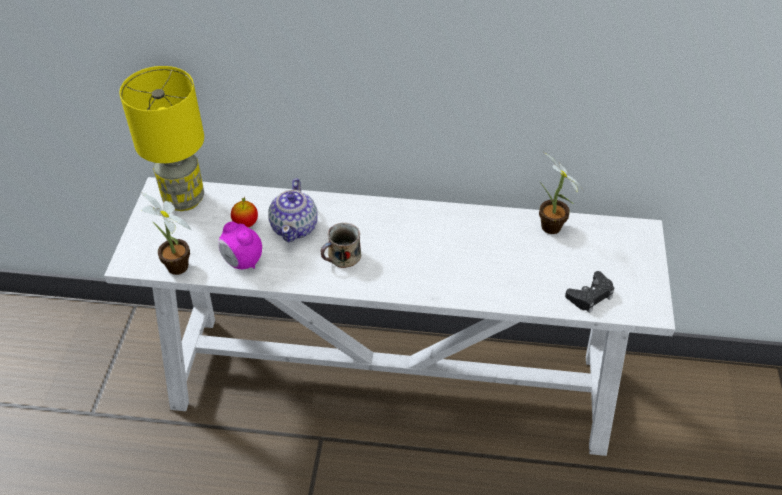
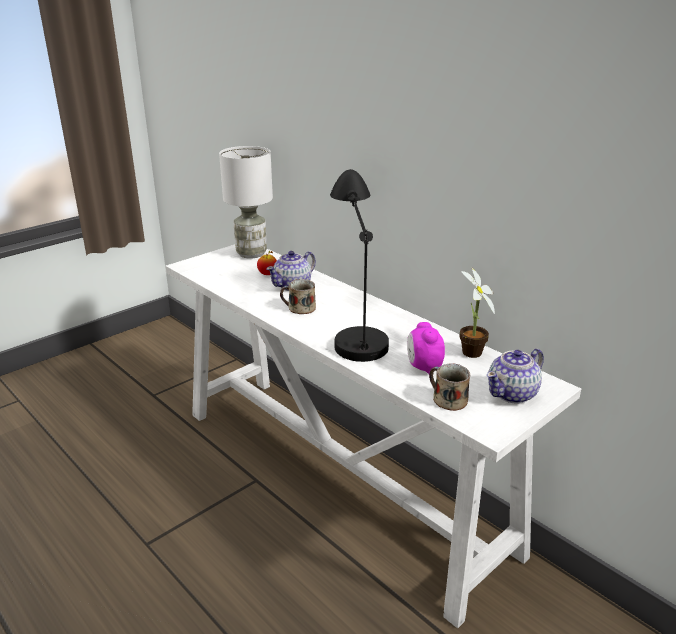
camera: 40 degrees right, 20 degrees down
(178, 270) = (202, 277): potted plant -> none
(184, 198) = (252, 253): yellow table lamp -> white table lamp
(242, 262) = (240, 287): alarm clock -> alarm clock (423, 367)
(419, 248) = (355, 324): none -> black table lamp
(590, 295) = (448, 399): black game controller -> mug
(626, 257) = (513, 393): none -> teapot

